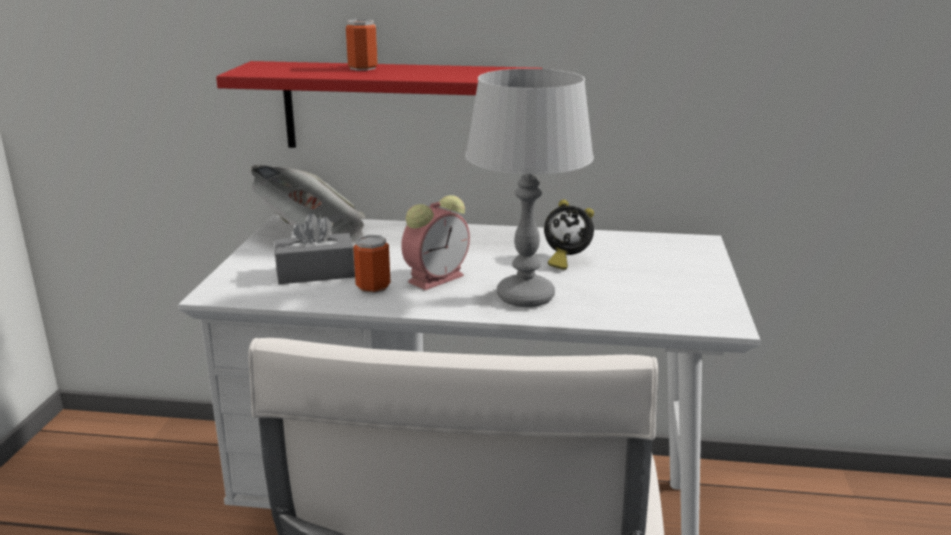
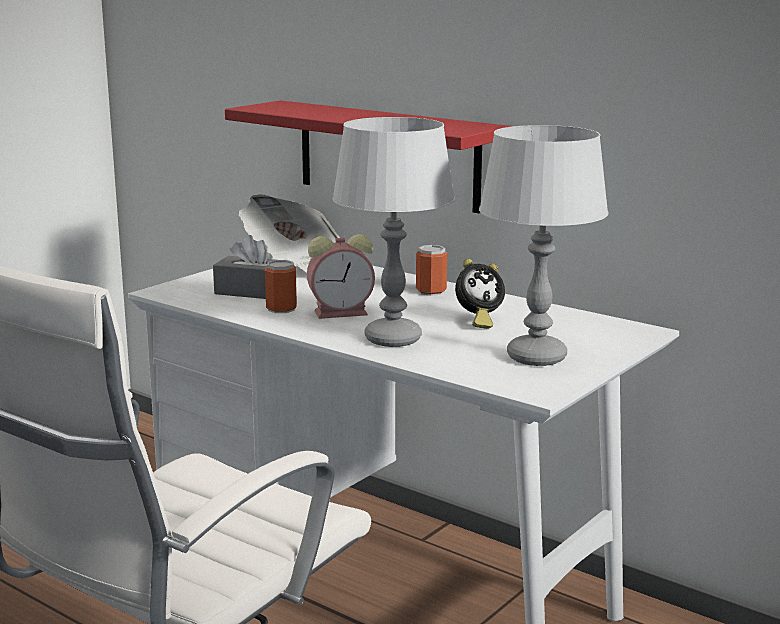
camera: 30 degrees right, 5 degrees down
(363, 68) = (351, 112): can -> can (431, 291)
(565, 260) = (477, 321): alarm clock -> alarm clock turned 60 degrees counterclockwise
(667, 287) = (537, 357): none -> grey table lamp

